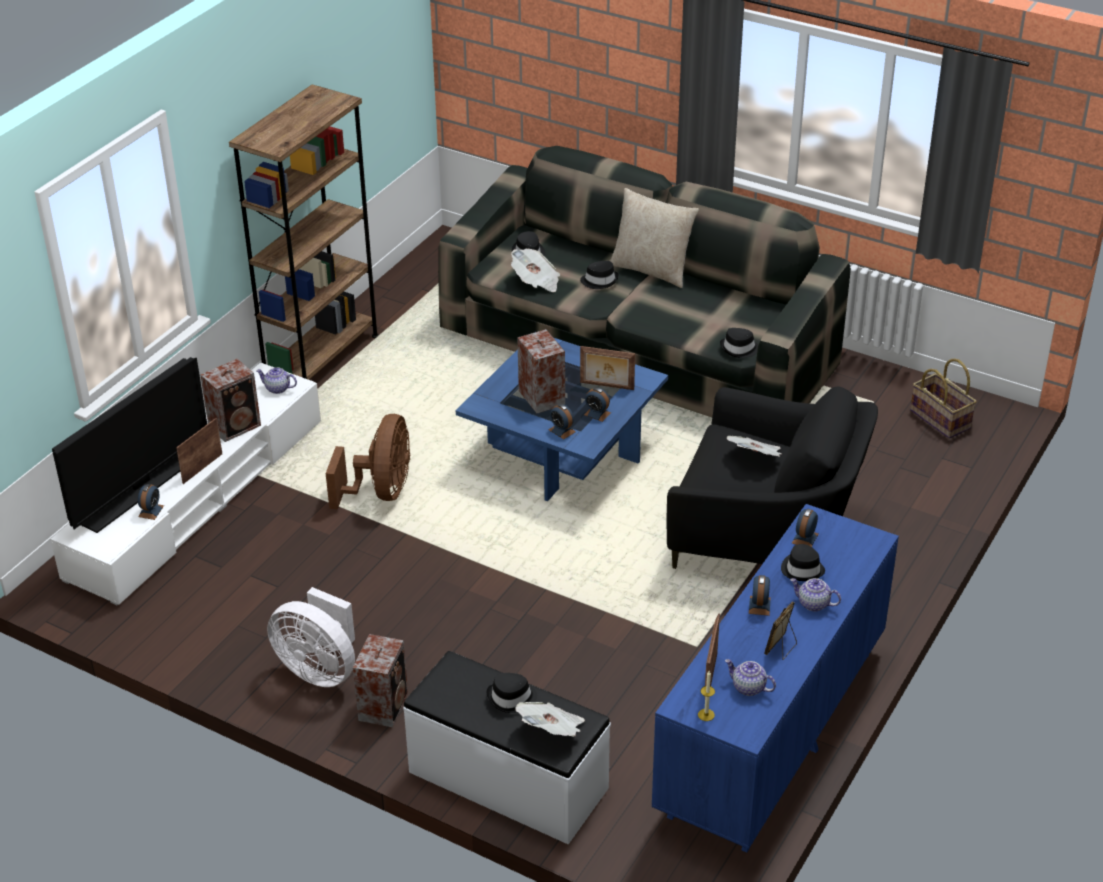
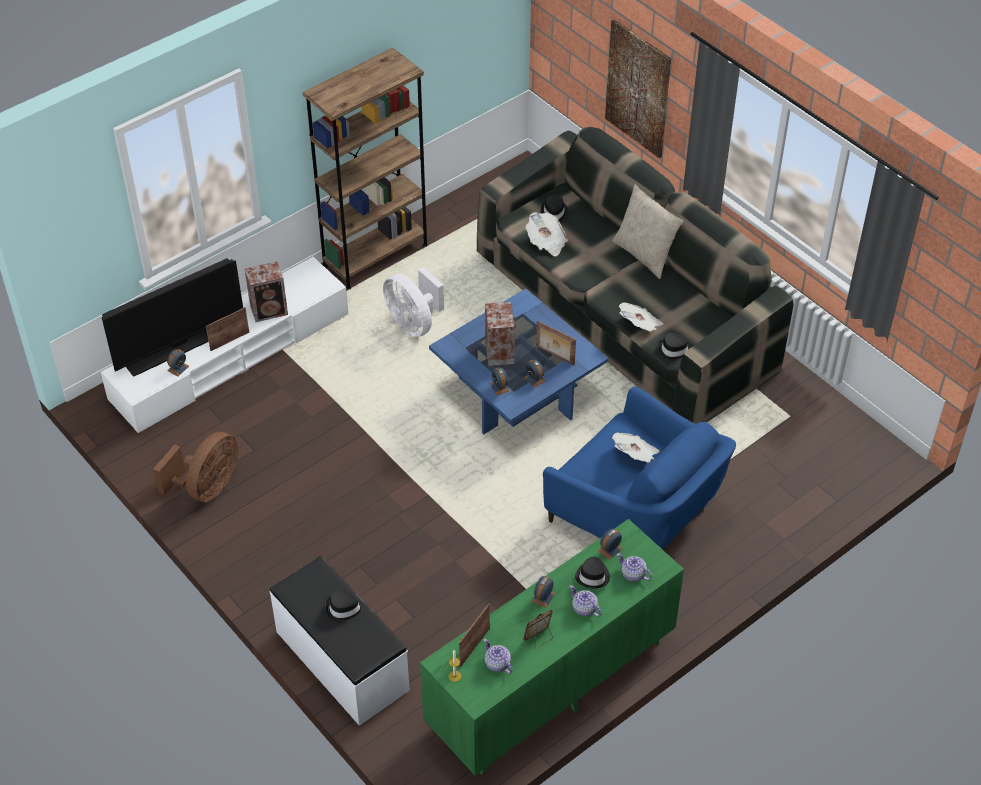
camera: 20 degrees right, 10 degrees up
(277, 388) = (314, 284): teapot -> teapot (632, 574)
(320, 669) = (253, 529): white fan -> white fan (414, 323)
(381, 492) = (365, 390): brown fan -> brown fan (207, 488)
(384, 705) = (284, 573): speaker -> none
(552, 731) = (359, 645): newspaper -> newspaper (640, 325)
(595, 86) = (638, 88): none -> picture
(600, 280) = (597, 254): black hat -> none
(766, 535) = (636, 514): black armchair -> blue armchair
(772, 733) = (550, 685): blue dresser -> green dresser
(941, 419) = (837, 448): basket -> none

